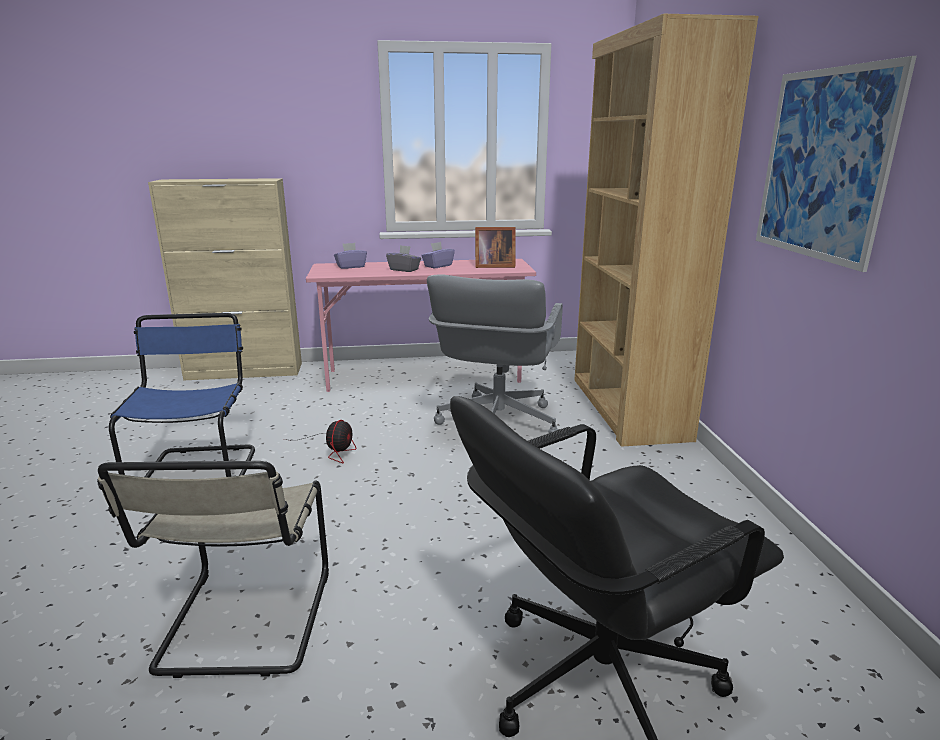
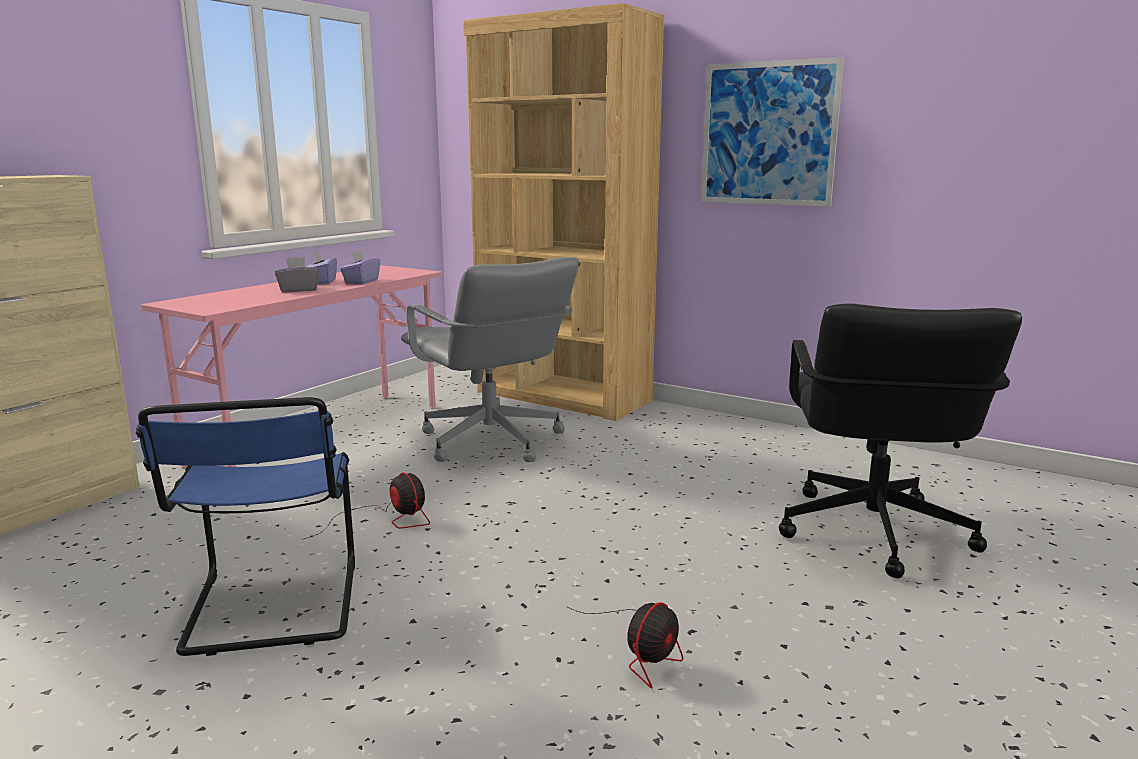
camera: 50 degrees left, 5 degrees down
(198, 472) = (272, 609): blue chair -> blue chair turned 135 degrees counterclockwise
(244, 624) = (644, 650): beige chair -> fan
(351, 266) = (214, 298): purple tissue box -> purple tissue box (361, 281)
(493, 266) = (382, 273): picture frame -> none

